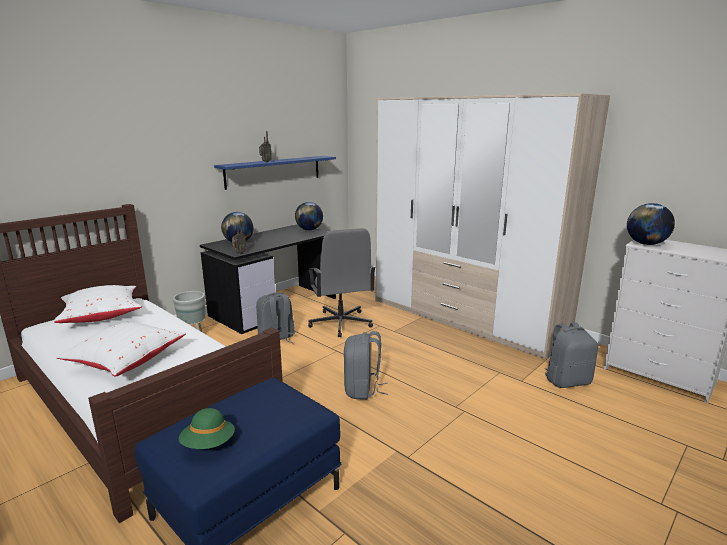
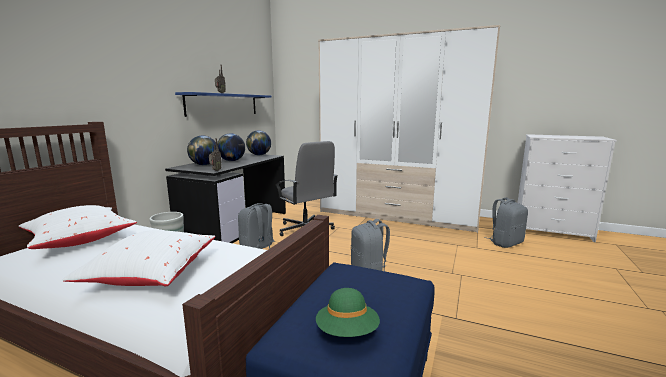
camera: 20 degrees left, 5 degrees down
(646, 244) = (540, 136): globe -> globe (232, 161)

